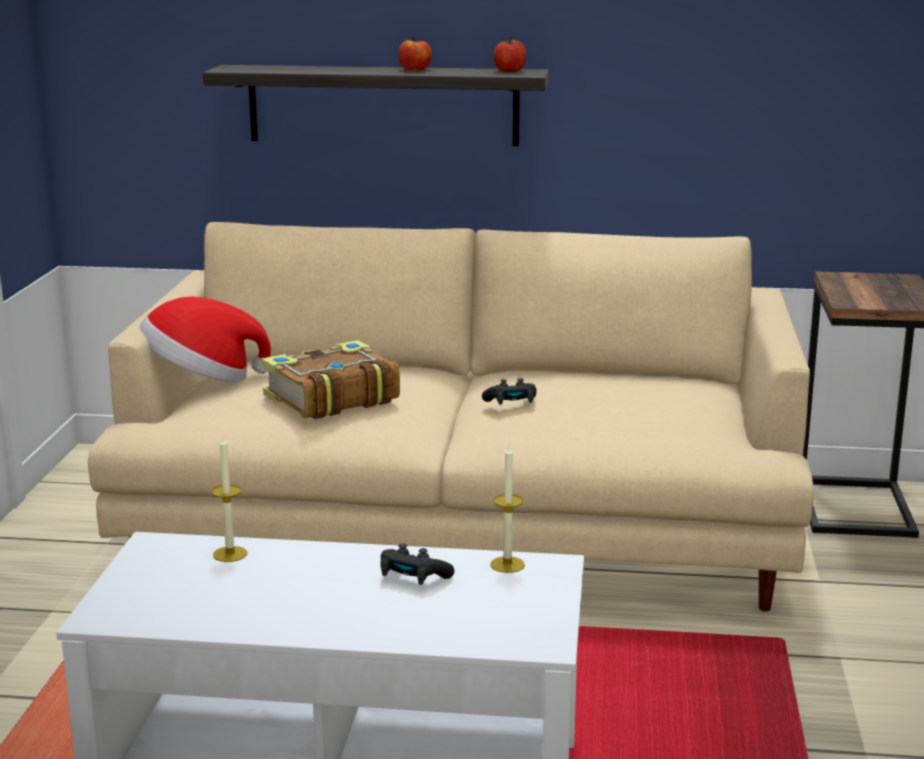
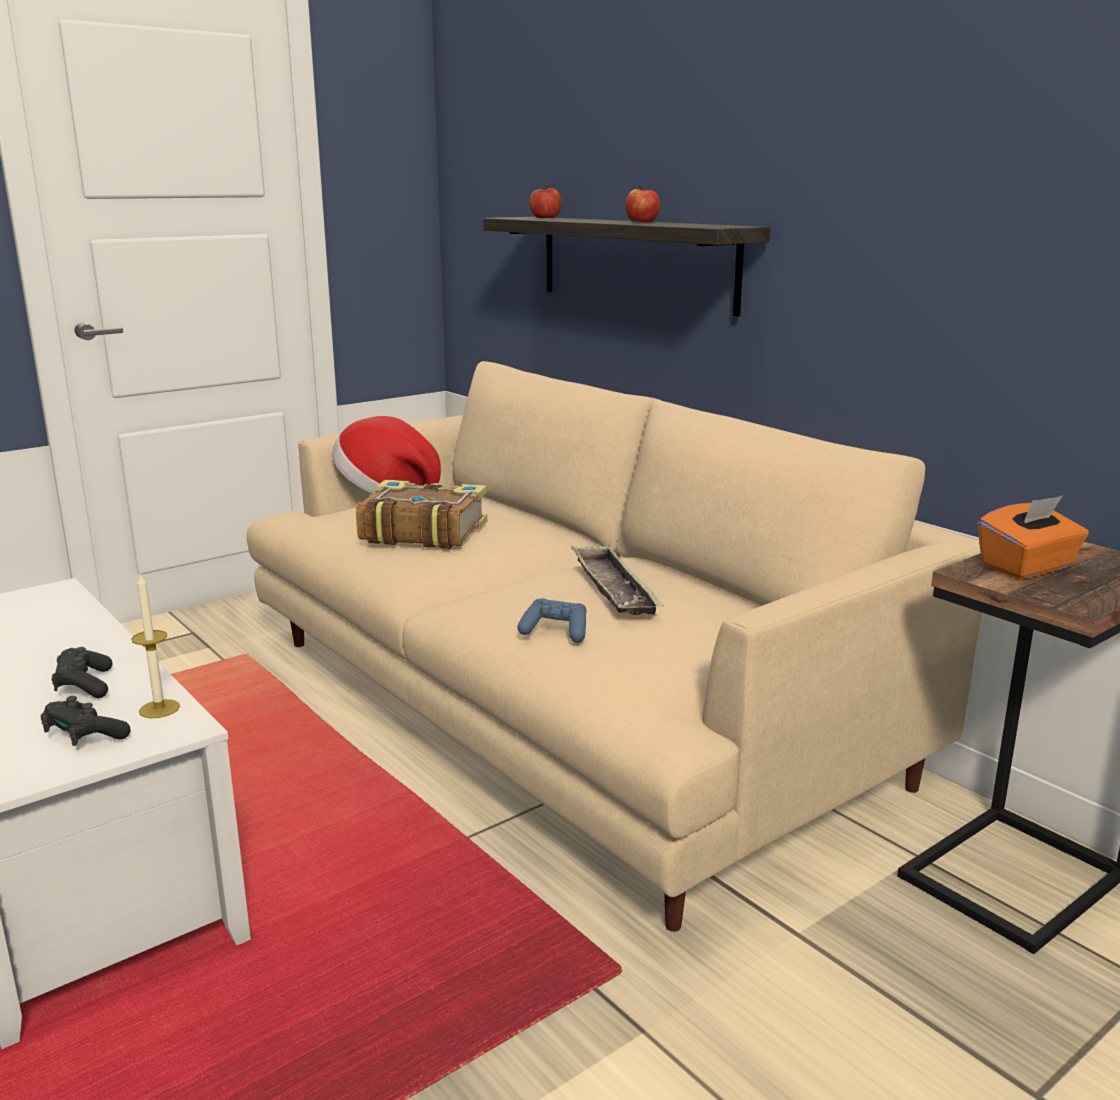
camera: 45 degrees right, 0 degrees up
(230, 554) = (63, 615): candle -> none
(509, 71) = (718, 225): apple -> apple (545, 218)
(511, 404) = (536, 581): black game controller -> black game controller (85, 736)
(570, 391) = (613, 589): none -> tray
(607, 428) = (556, 632): none -> blue game controller
(862, 293) = (1027, 567): none -> orange tissue box

